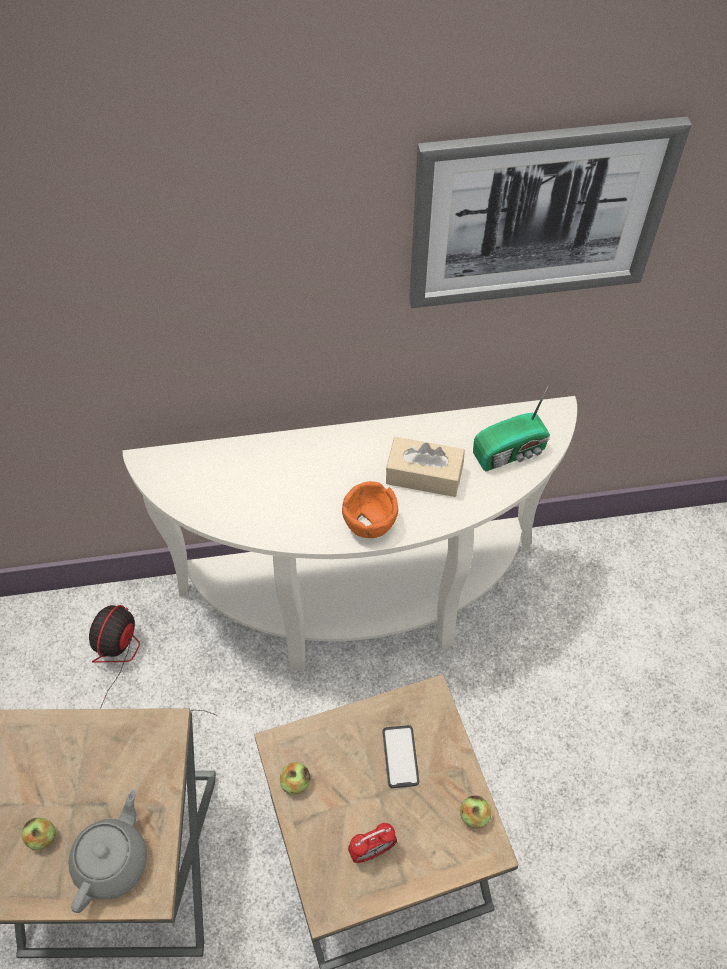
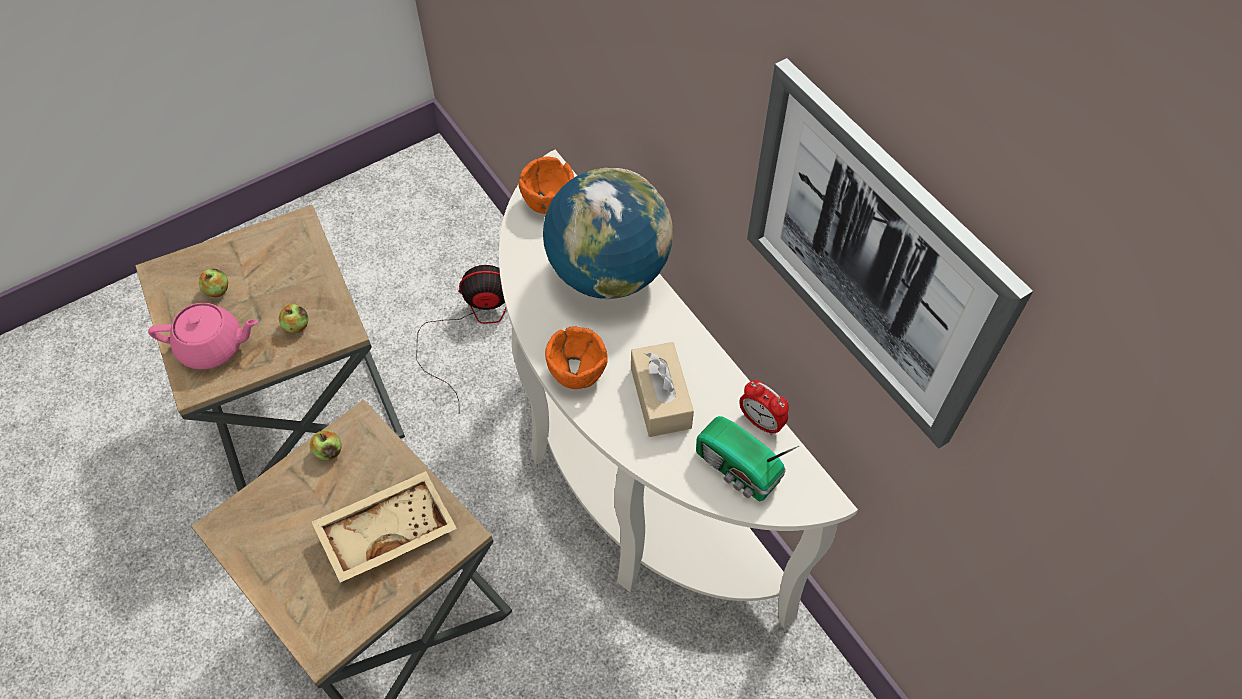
camera: 65 degrees right, 0 degrees up
(113, 860) = (213, 347): grey teapot -> pink teapot
(179, 477) = (548, 202): none -> orange bowl
(283, 462) = (608, 273): none -> globe
(372, 850) = (285, 542): alarm clock -> alarm clock (760, 422)
(400, 756) = (387, 530): phone -> beige tray
(474, 815) = (350, 621): apple -> apple (296, 326)

